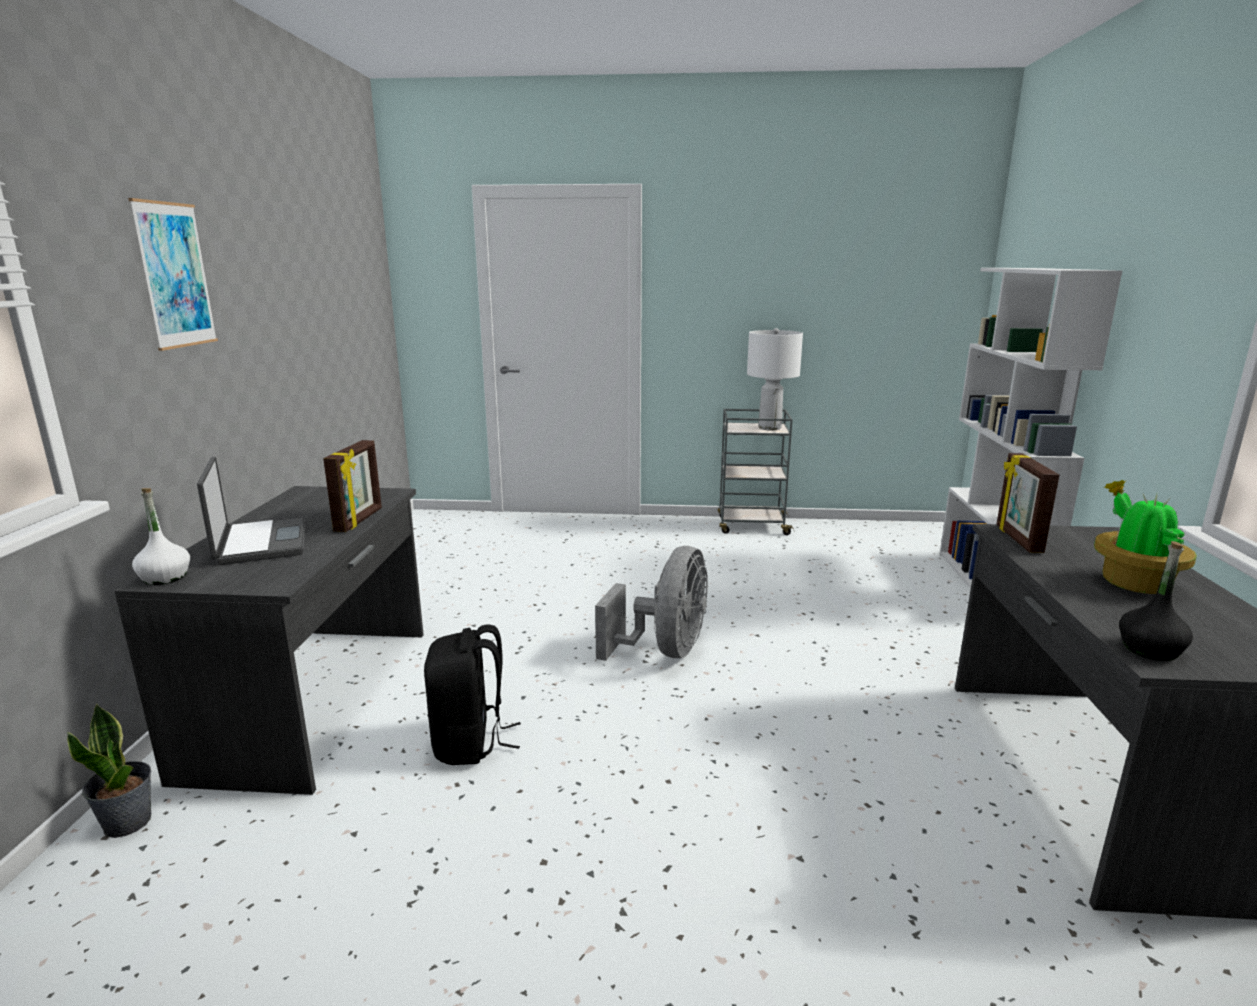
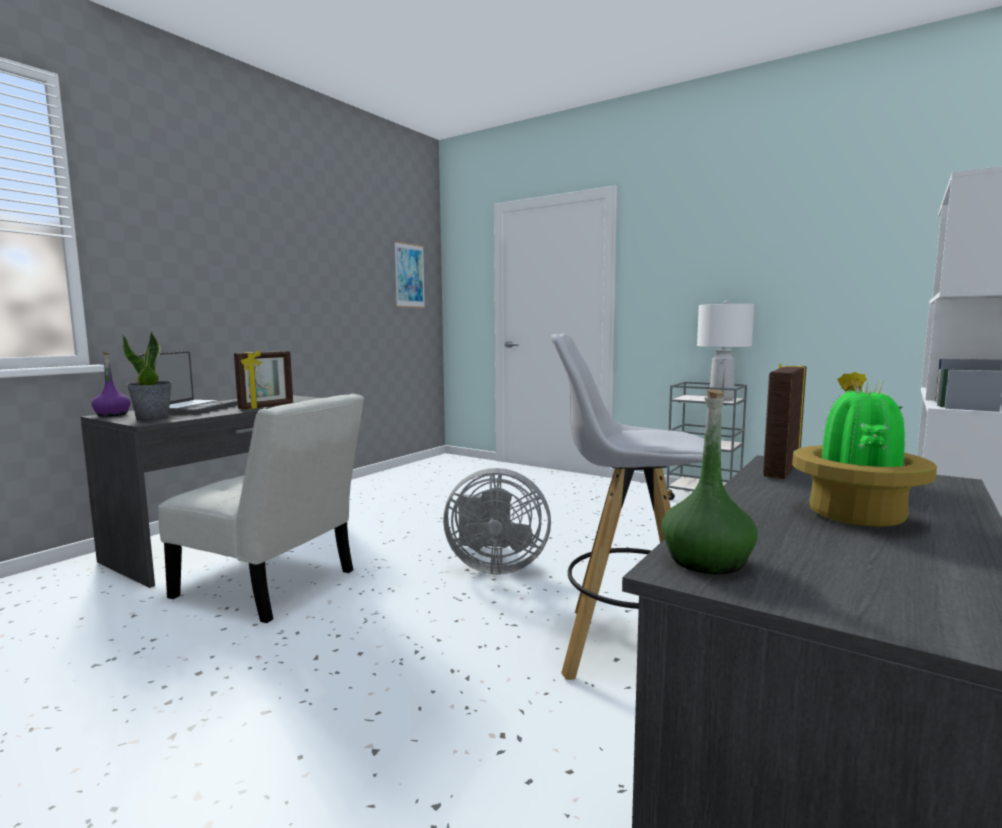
camera: 30 degrees right, 10 degrees down
(128, 822) = (58, 574): potted plant -> potted plant (153, 418)
(165, 577) = (112, 415): white bottle -> purple bottle
(175, 275) = (207, 242): picture -> picture (409, 275)
(471, 743) = (272, 587): black backpack -> white chair
(665, 650) = (494, 566): grey fan -> grey fan turned 45 degrees clockwise
(863, 699) = (628, 649): none -> white stool
(1150, 650) = (707, 561): black bottle -> green bottle

